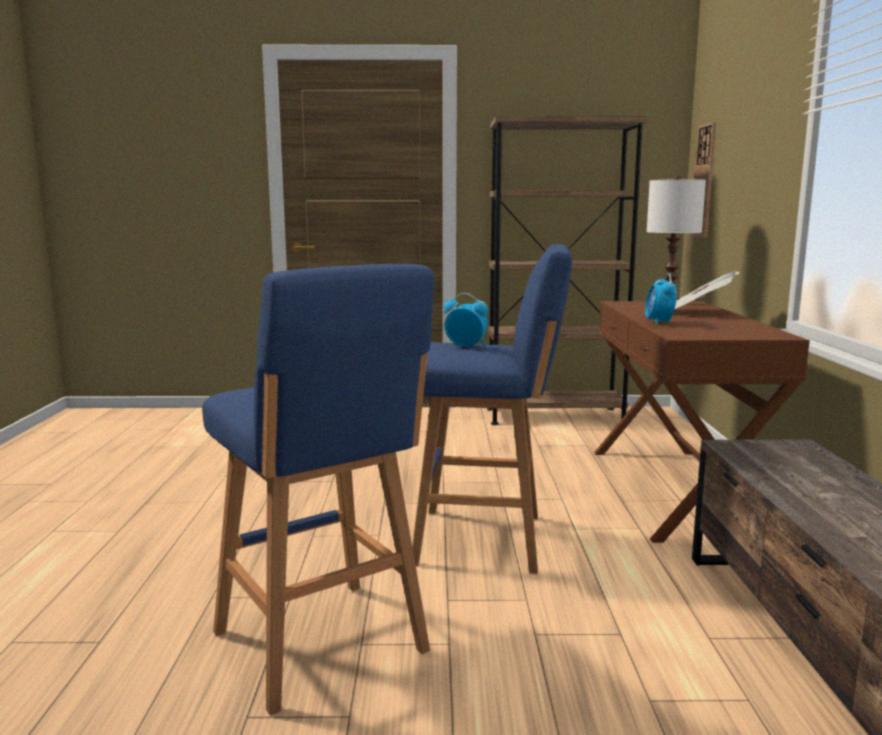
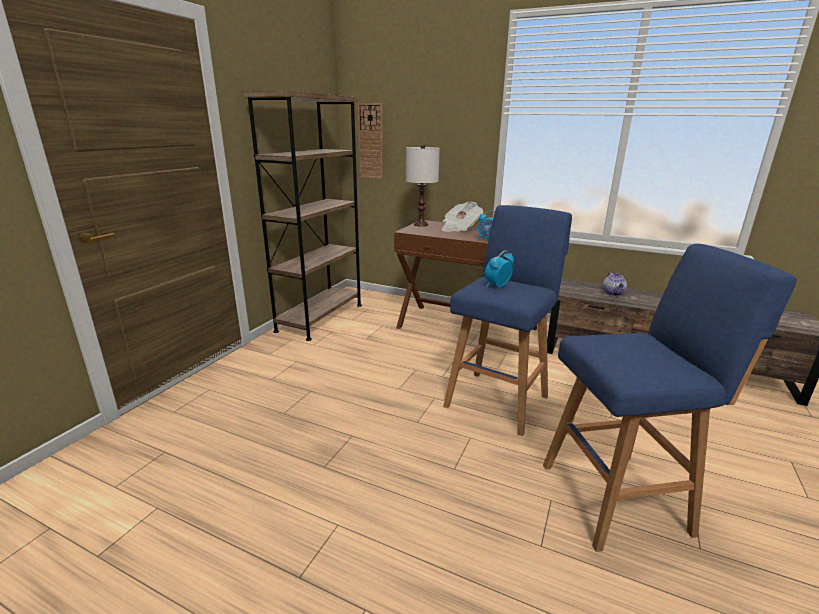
camera: 65 degrees left, 10 degrees up
(815, 478) = (613, 293): none -> teapot

